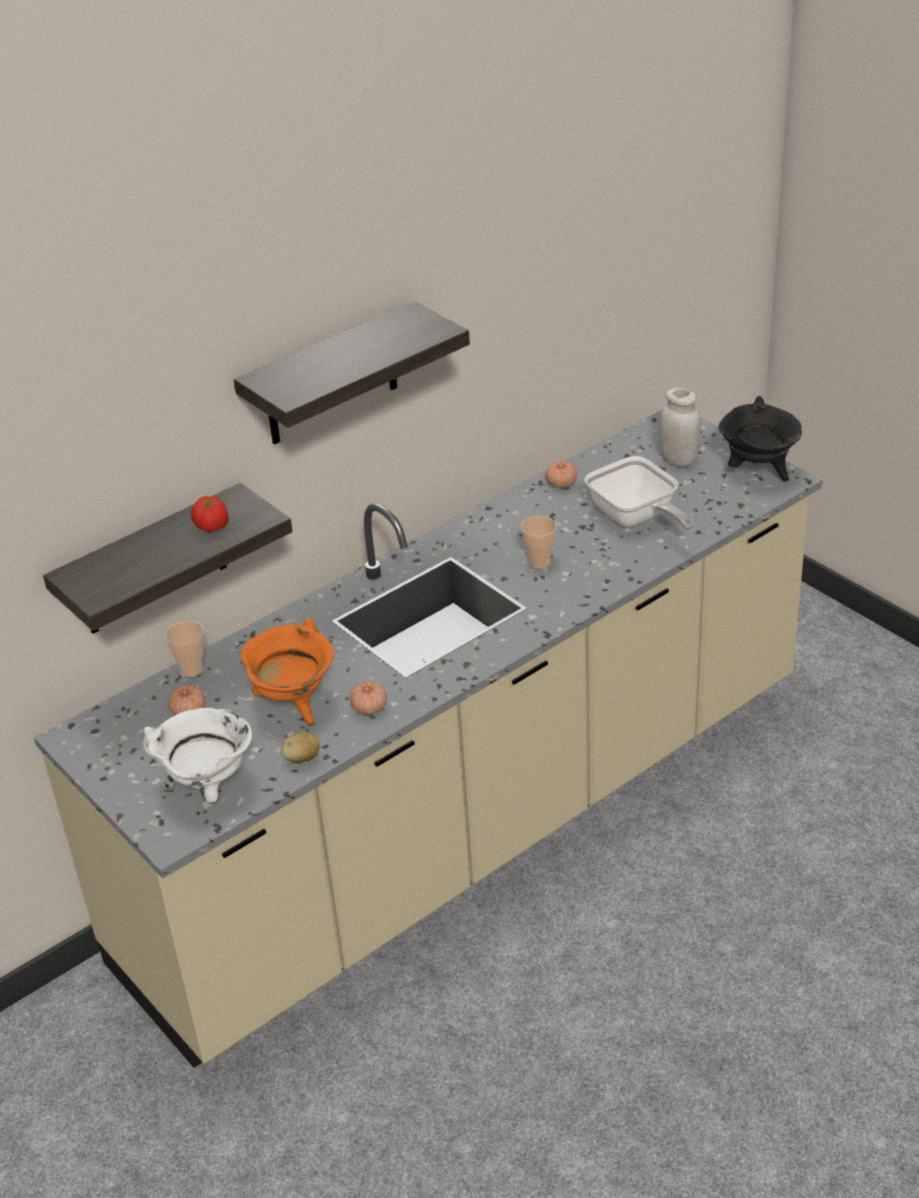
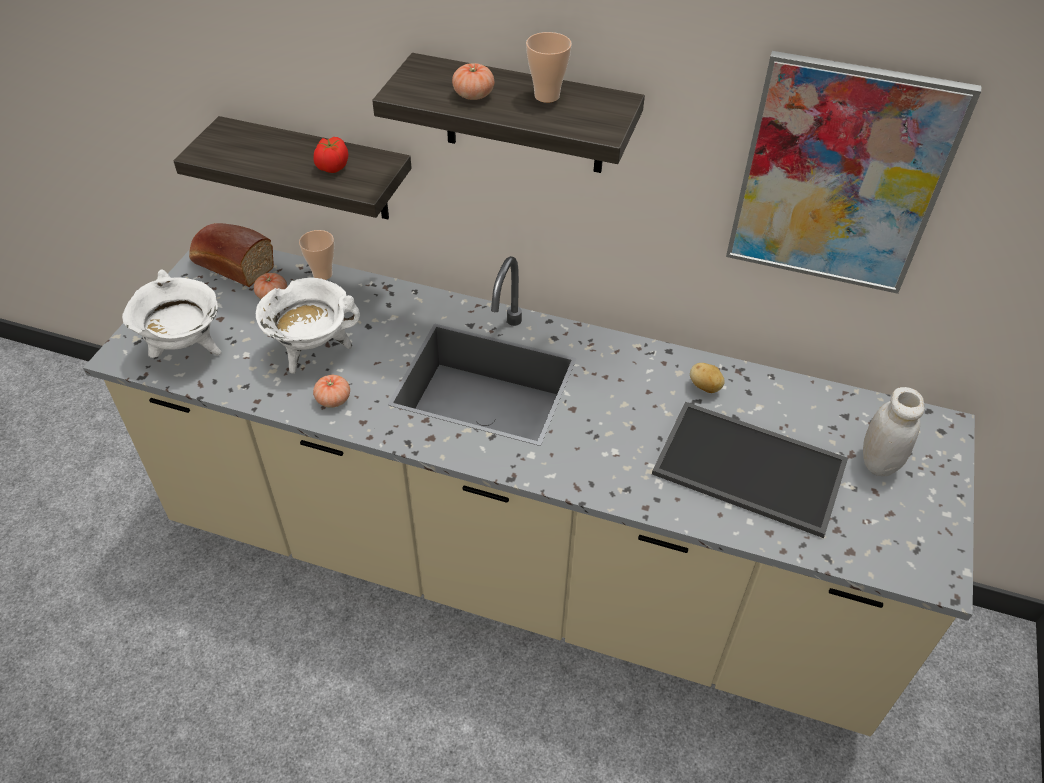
camera: 55 degrees right, 10 degrees up
(109, 728) = (231, 265): none -> bread
(294, 704) = (313, 351): orange cooking pot -> white cooking pot
(302, 759) = (246, 387): potato -> potato (705, 387)
(539, 563) = (615, 424): cup -> cup (547, 96)
(545, 282) = (840, 177): none -> picture
(561, 484) = (752, 386): tomato -> tomato (473, 95)
(636, 518) = (747, 469): frying pan -> tray
(758, 471) = (926, 543): black cooking pot -> none

